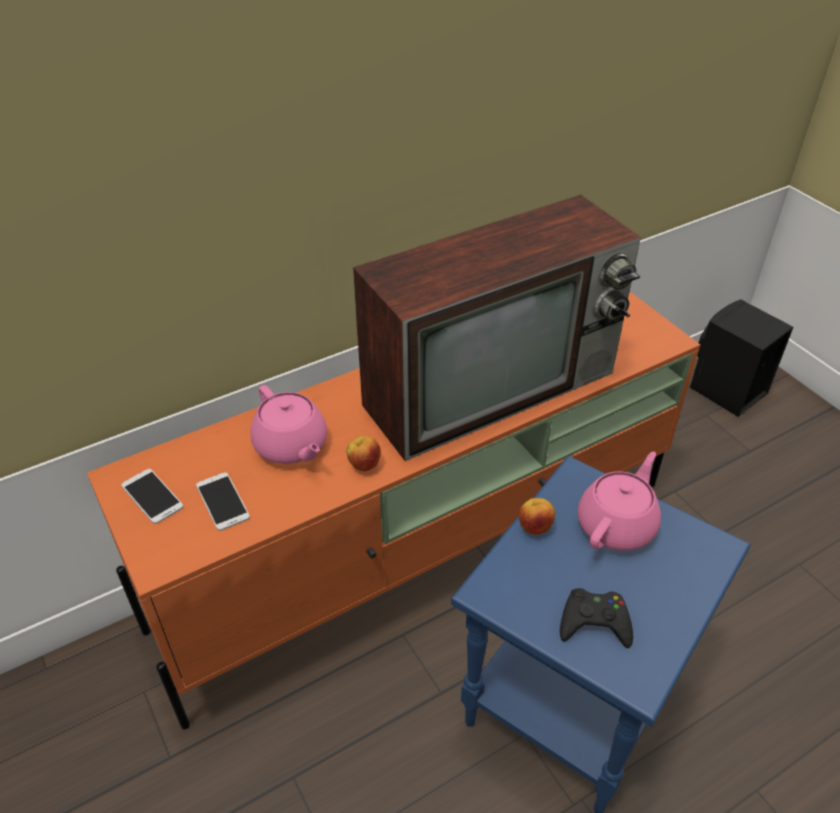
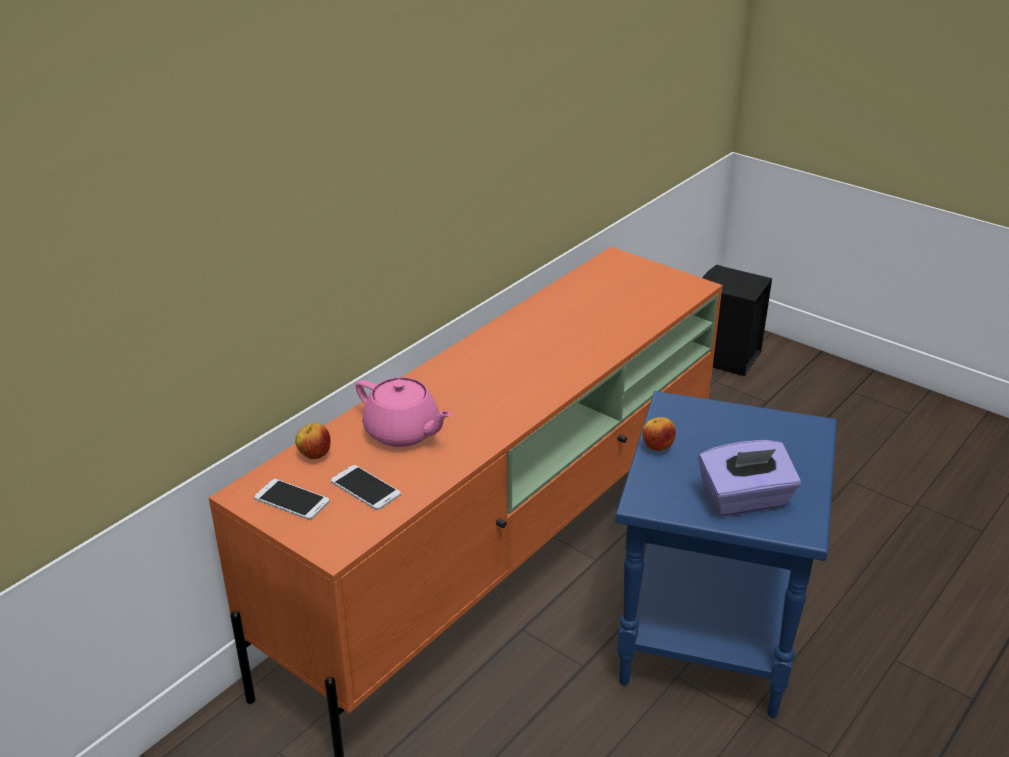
camera: 20 degrees left, 10 degrees down
(364, 465) = (482, 432): apple -> apple (314, 455)
(493, 386) = (562, 349): television -> none
(594, 622) = (745, 500): black game controller -> purple tissue box
(617, 525) = (724, 430): pink teapot -> none

